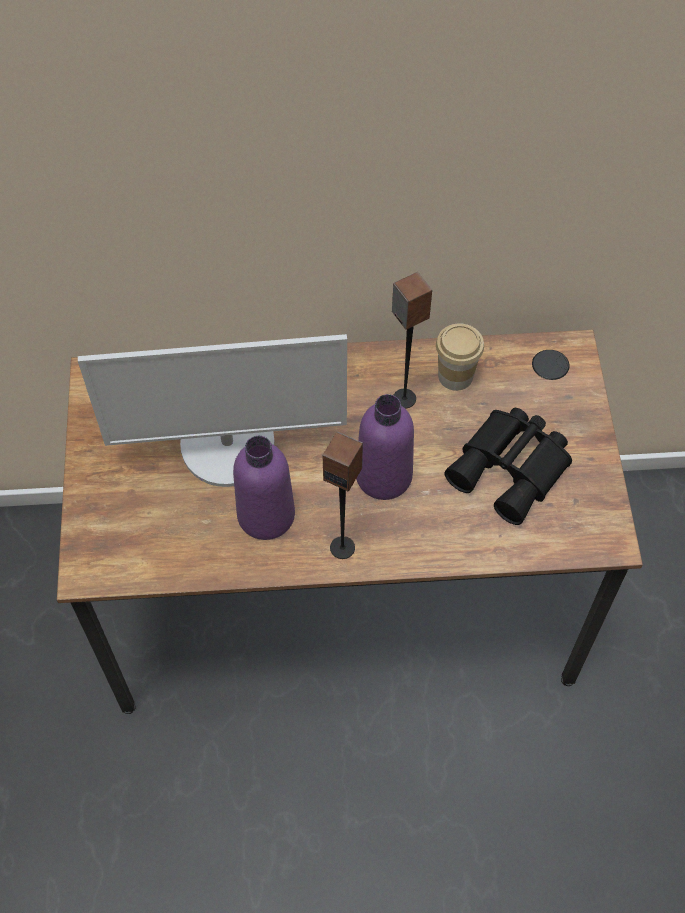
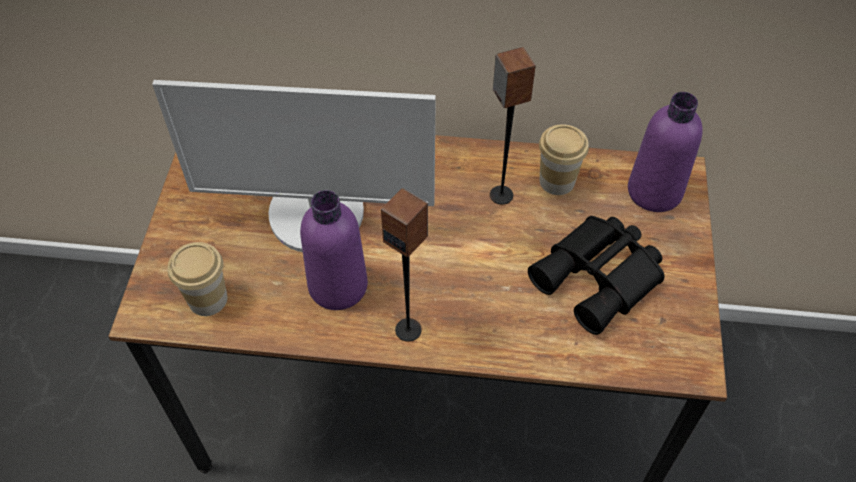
camera: 10 degrees right, 5 degrees down
(143, 548) = (208, 299): none -> cup
(384, 476) = (465, 266): purple bottle -> purple bottle (654, 191)

